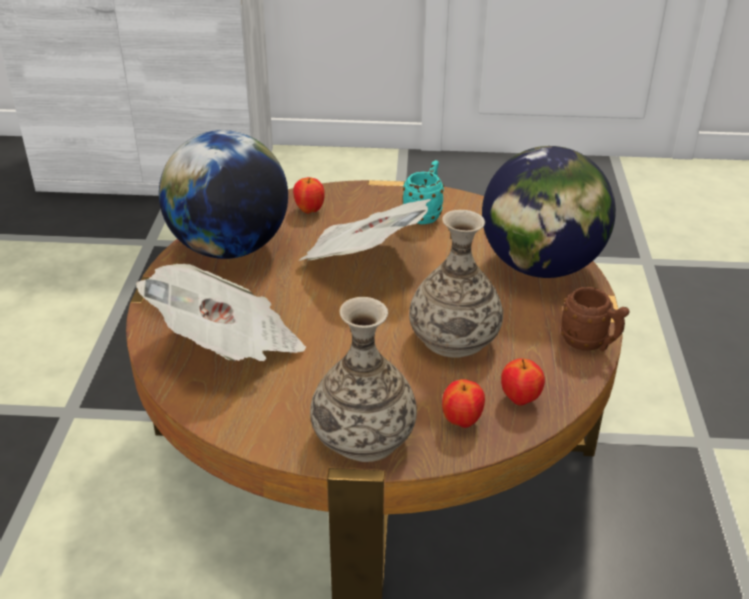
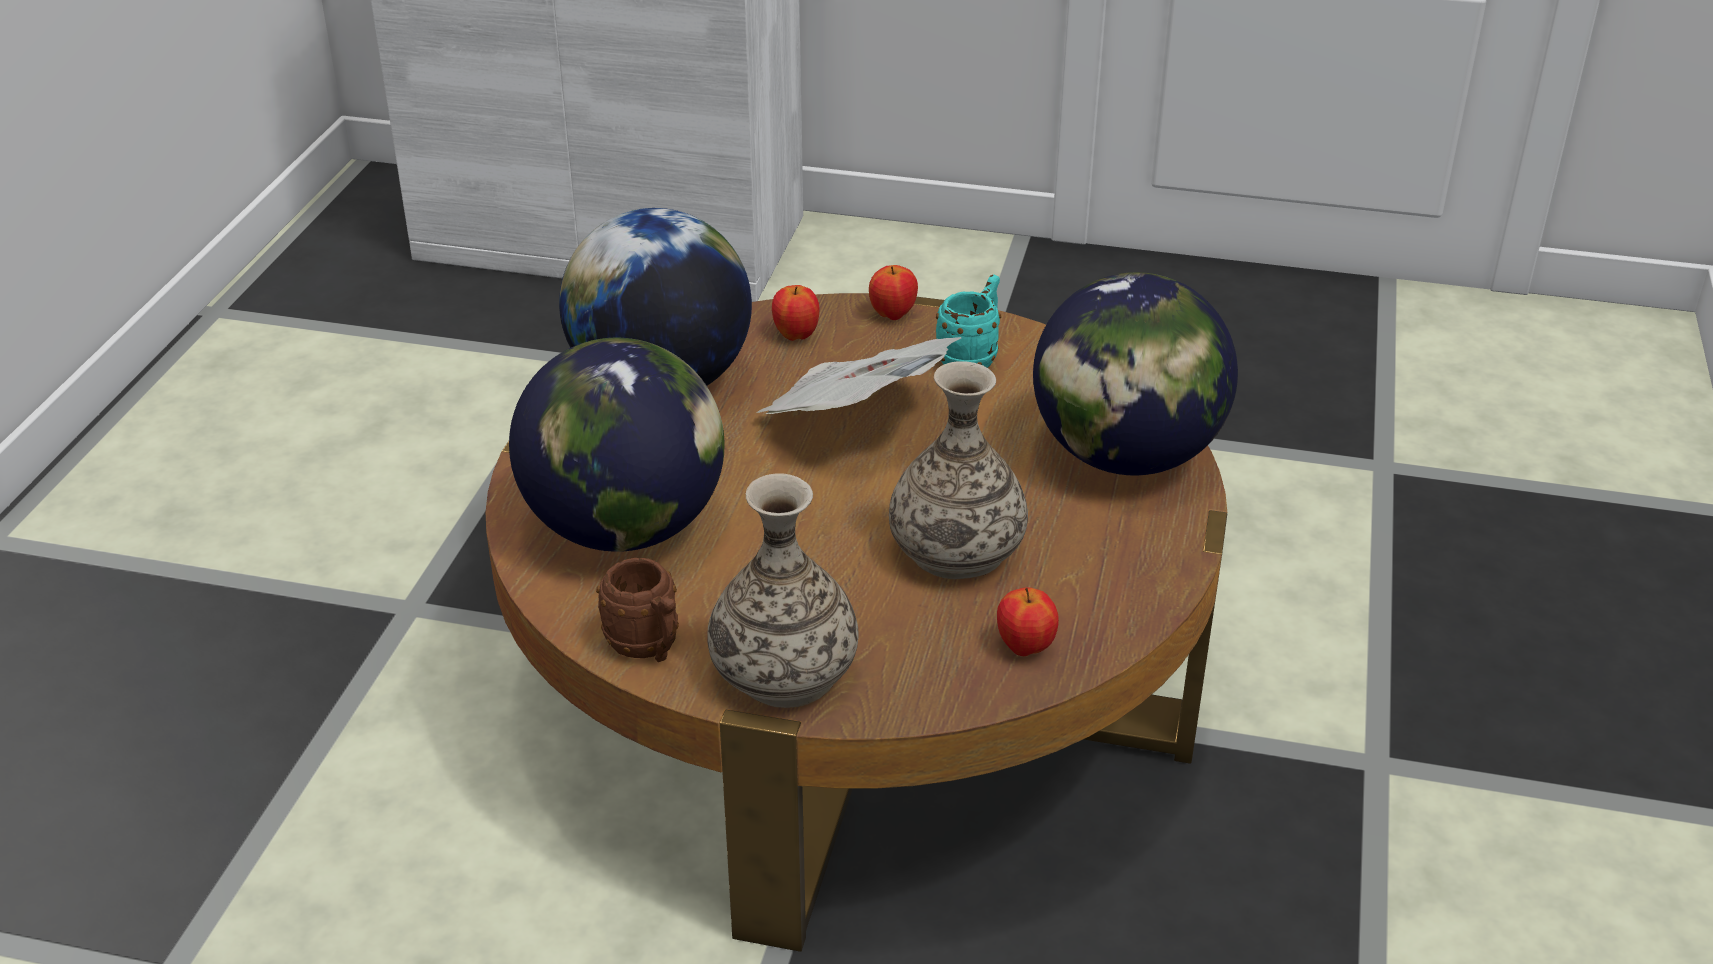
camera: 10 degrees right, 0 degrees up
(228, 346) = (627, 528): newspaper -> globe
(461, 421) = (930, 668): apple -> apple (893, 315)
(590, 343) = (1159, 580): brown mug -> brown mug (648, 648)

